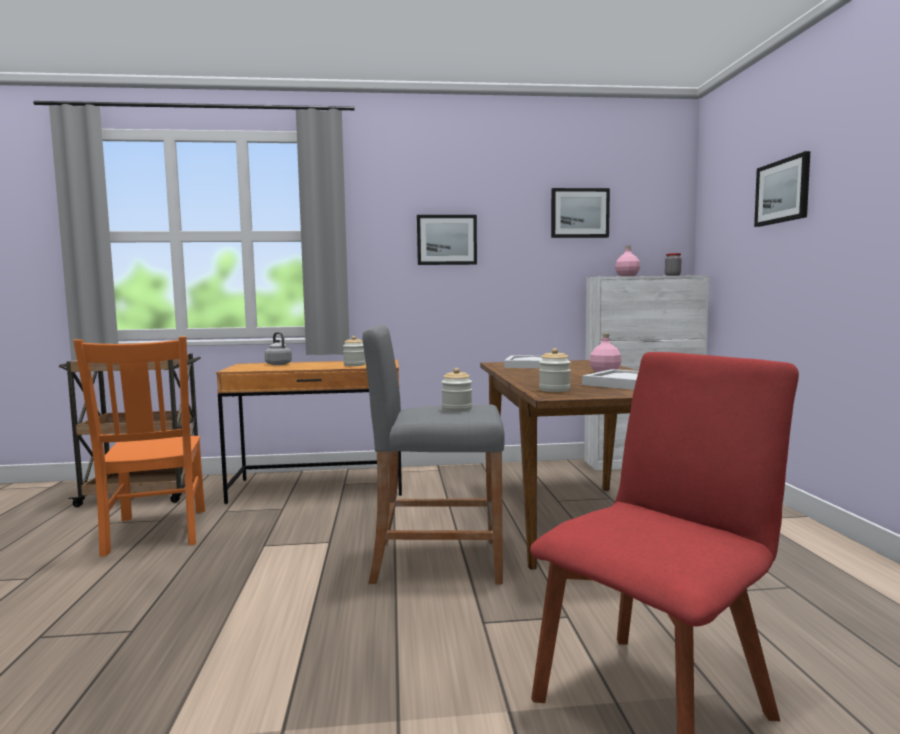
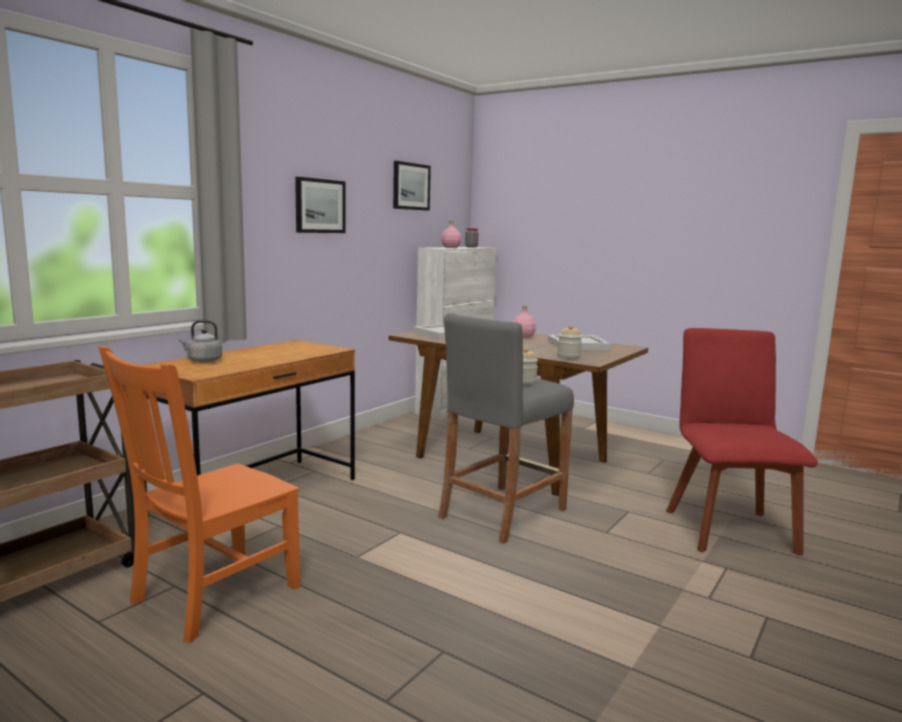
camera: 50 degrees left, 5 degrees up
(156, 533) = (211, 596): orange chair -> orange chair turned 105 degrees clockwise
(354, 365) = (299, 351): jar -> none
(782, 191) = (575, 195): picture -> none

